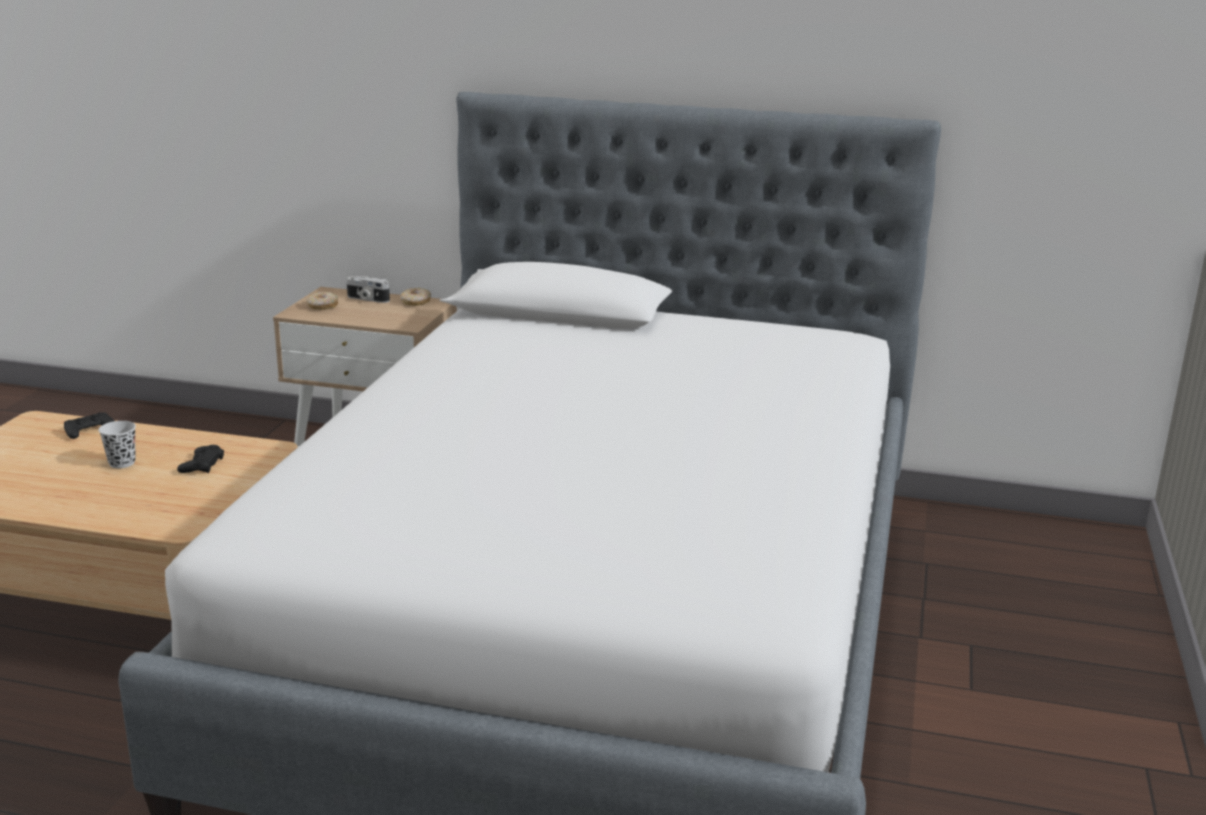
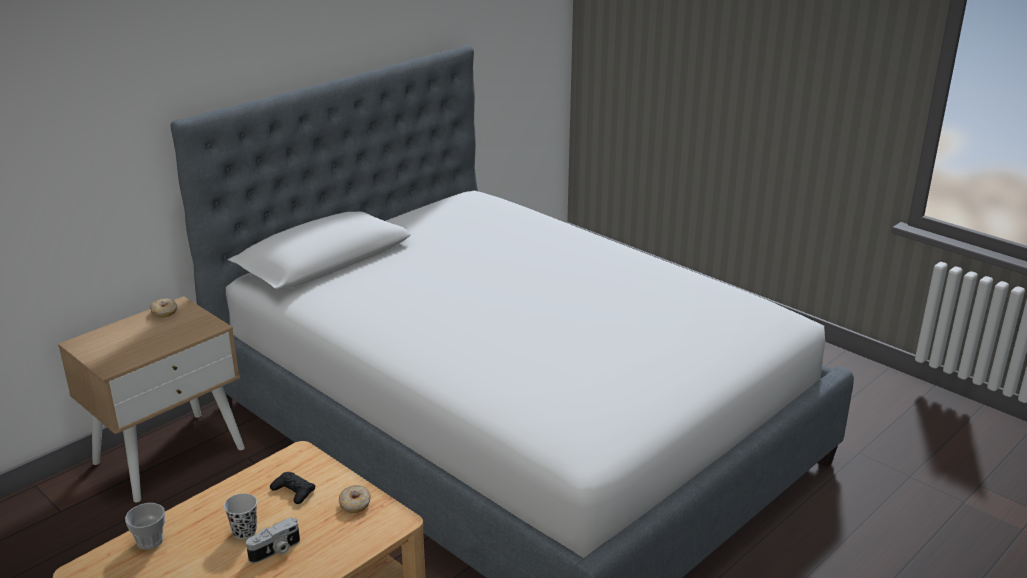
camera: 60 degrees left, 5 degrees up
(89, 430) = (150, 541): black game controller -> cup
(322, 306) = (112, 352): donut -> donut (355, 504)
(367, 299) = (125, 330): camera -> camera (276, 551)

